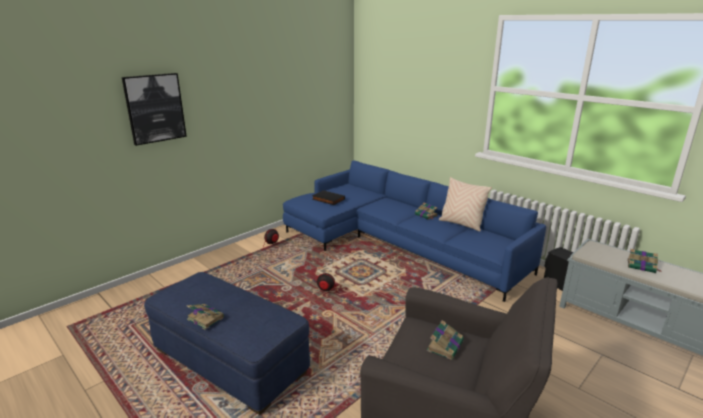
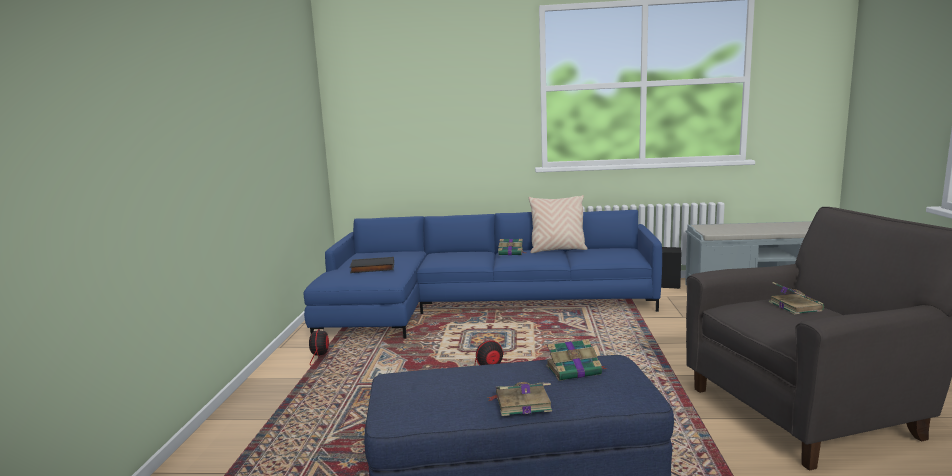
camera: 40 degrees left, 10 degrees down
(155, 108) = (139, 119): picture -> none
(642, 266) = (757, 228): book -> book (575, 370)

